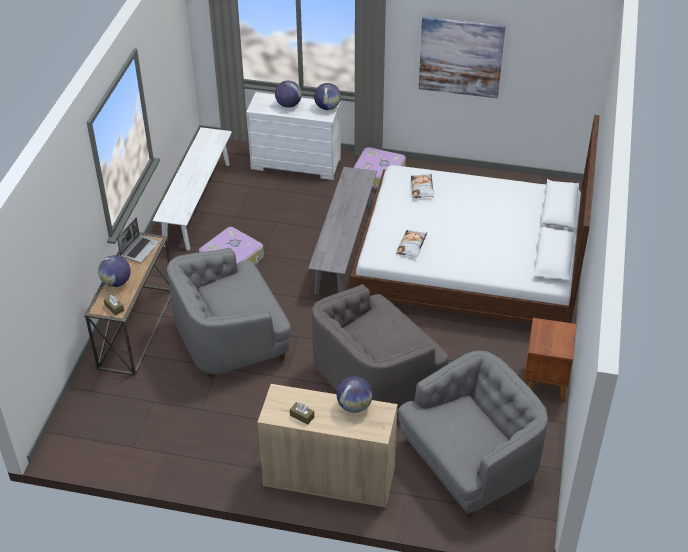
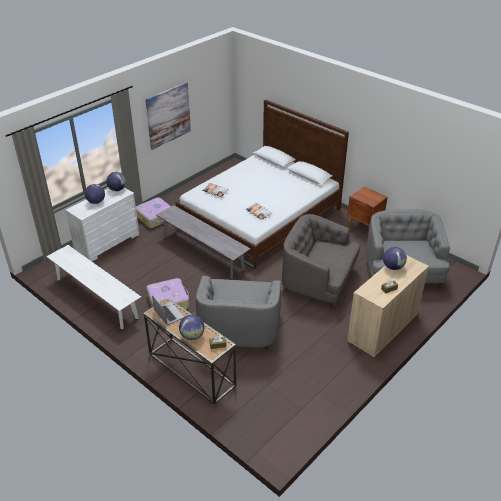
camera: 60 degrees left, 5 degrees down
(376, 377) = (318, 281): grey armchair -> grey armchair turned 120 degrees clockwise

